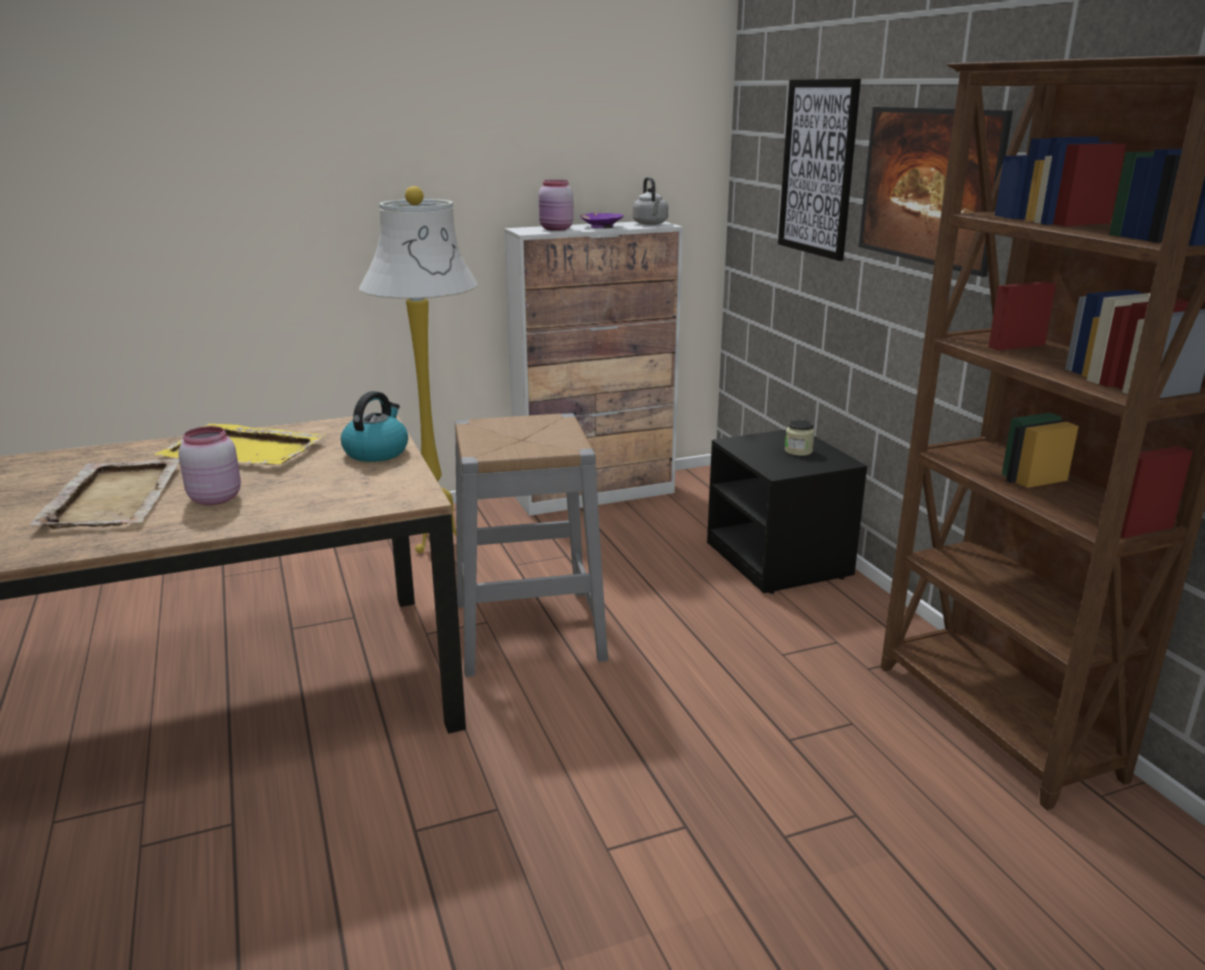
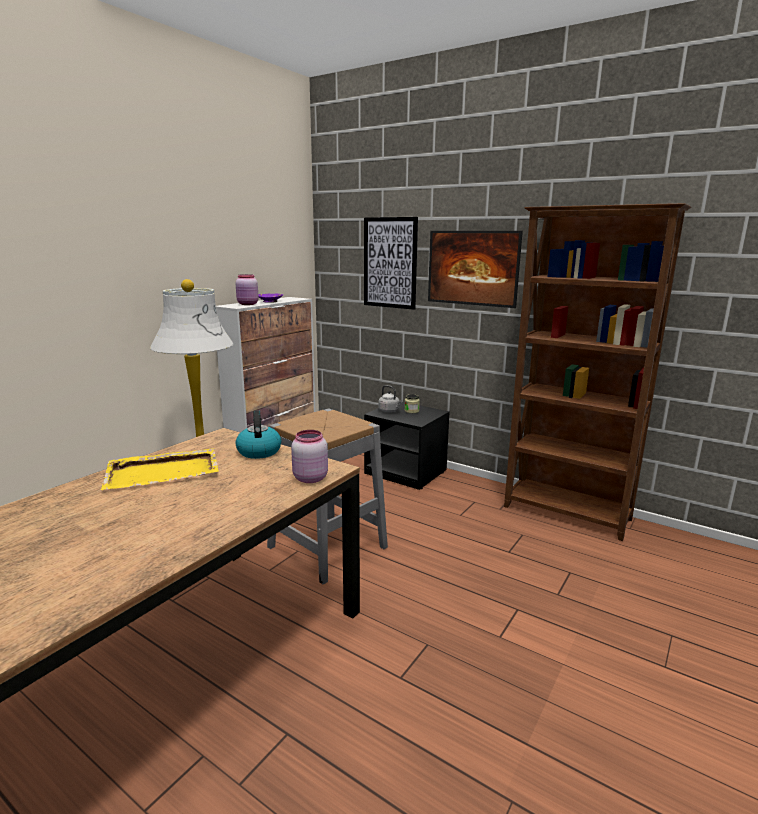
camera: 35 degrees left, 5 degrees down
(114, 497) = (120, 525): beige tray -> none
(214, 498) = (203, 504): pink jar -> pink jar (309, 478)
(650, 224) = (291, 298): grey kettle -> grey kettle (390, 411)

